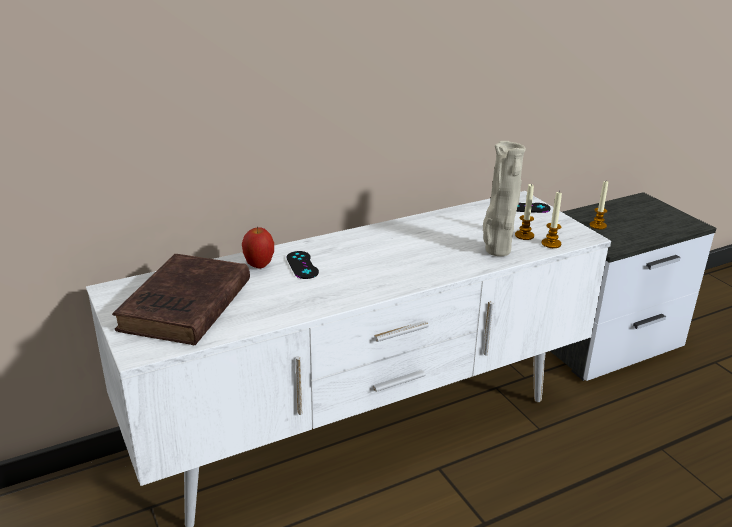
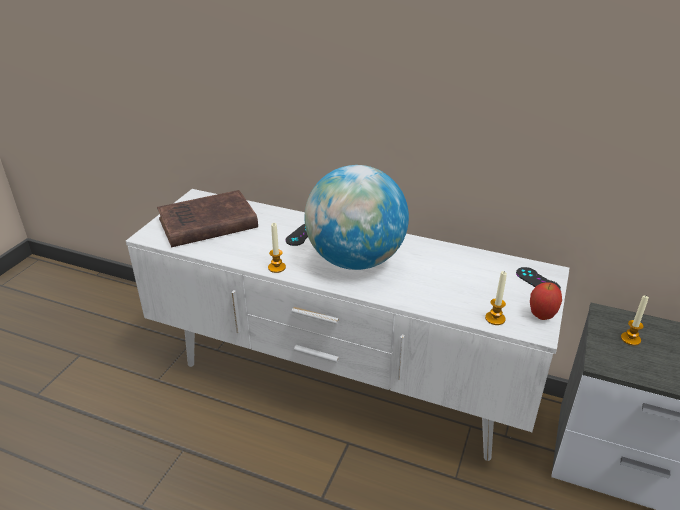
camera: 50 degrees right, 5 degrees up
(259, 265) = (281, 222): apple -> apple (541, 316)
(389, 260) = (355, 260): none -> globe
(496, 251) = (439, 298): beige vase -> none
(524, 235) = (486, 300): candle -> candle (277, 267)

